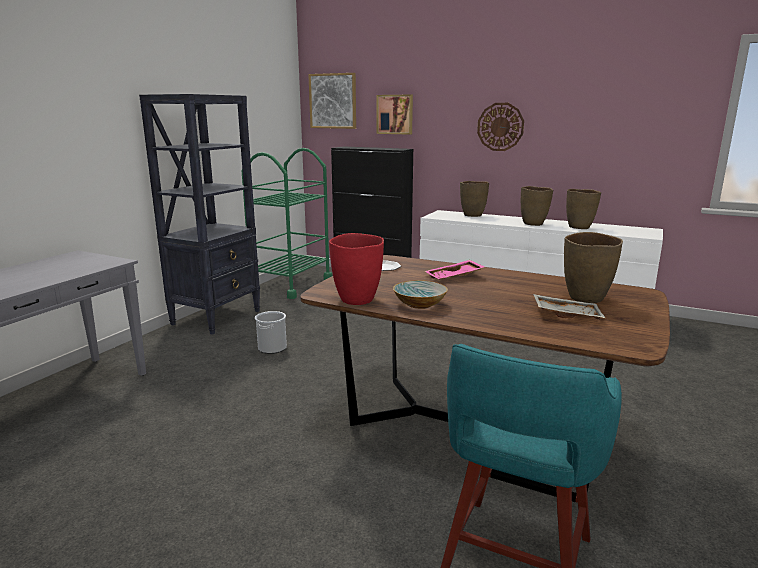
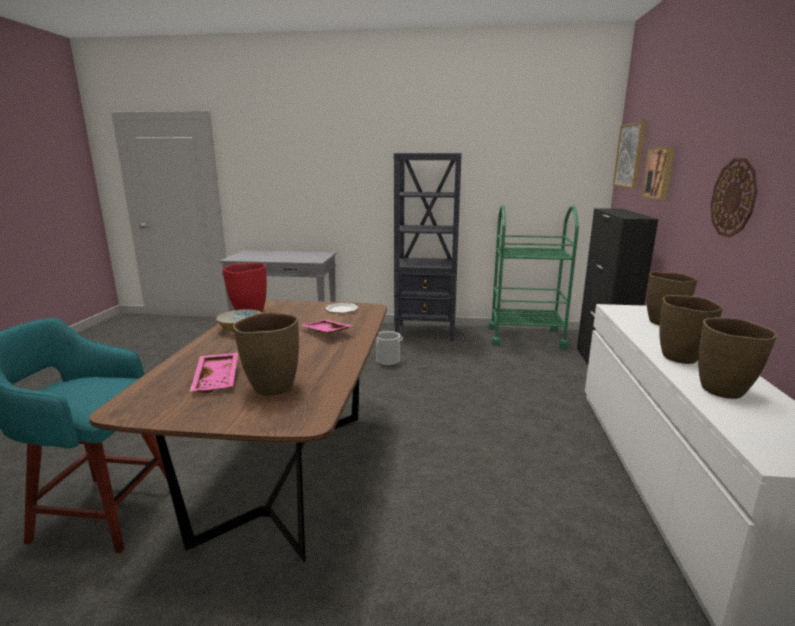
camera: 70 degrees right, 0 degrees up
(566, 314) = (218, 379): grey tray -> pink tray

